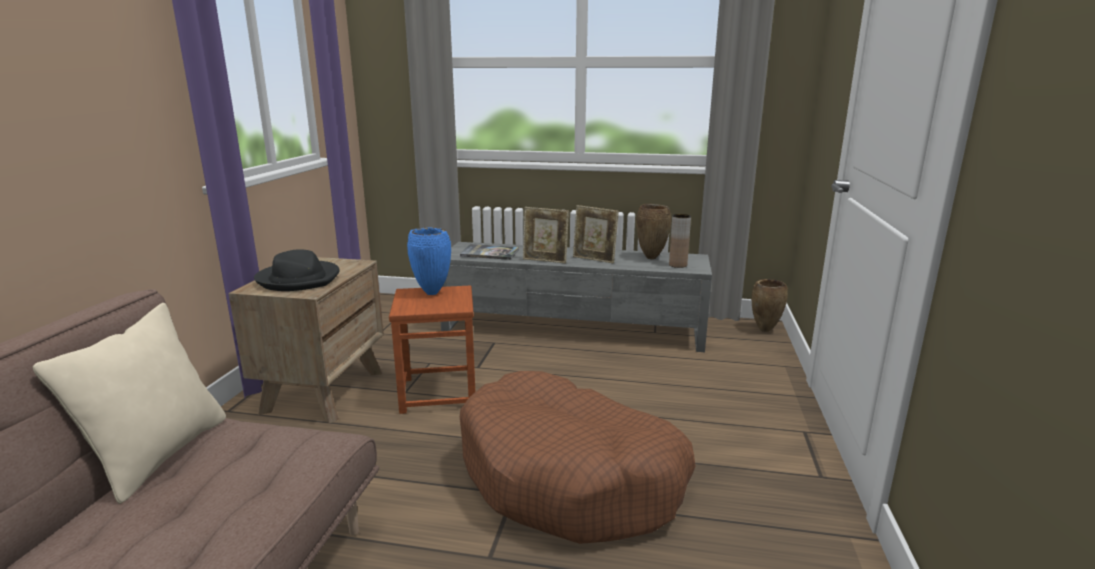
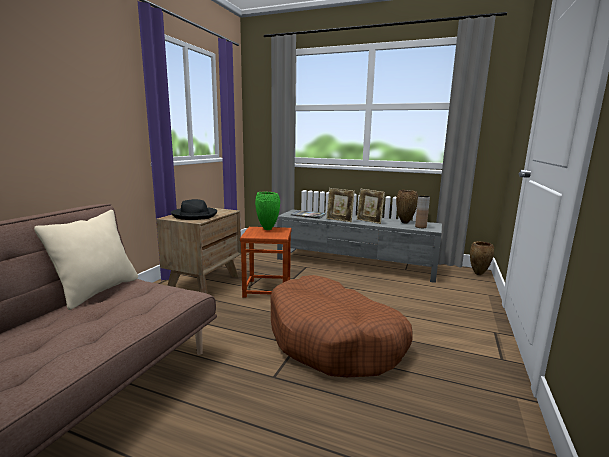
camera: 10 degrees right, 5 degrees down
(432, 293) = (268, 229): blue vase -> green vase

